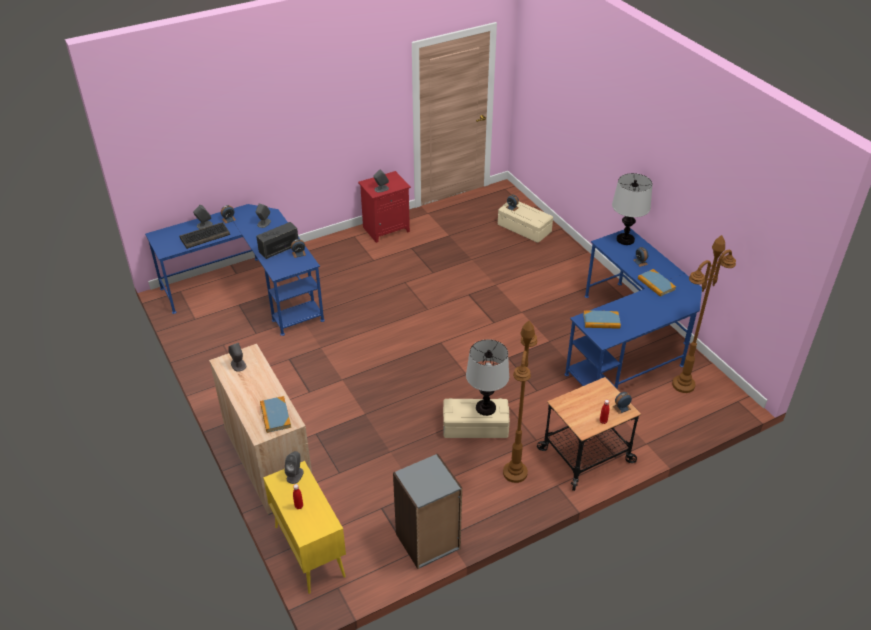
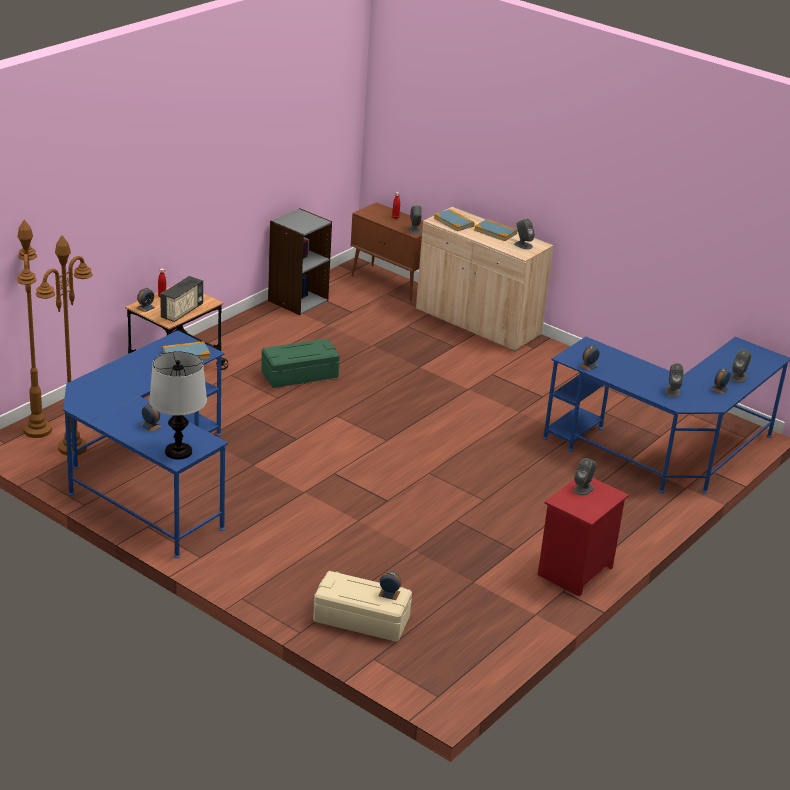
camera: 155 degrees right, 10 degrees down
(205, 236) = (720, 366): keyboard -> none
(279, 249) = (617, 366): radio -> radio (182, 312)
(309, 551) = (391, 283): yellow cabinet -> brown cabinet
(475, 427) = (300, 374): beige storage box -> green storage box
(485, 408) = (291, 351): table lamp -> none
(515, 473) = (242, 349): brown floor lamp -> brown floor lamp (37, 430)
(656, 284) = (125, 402): book -> book (495, 232)

